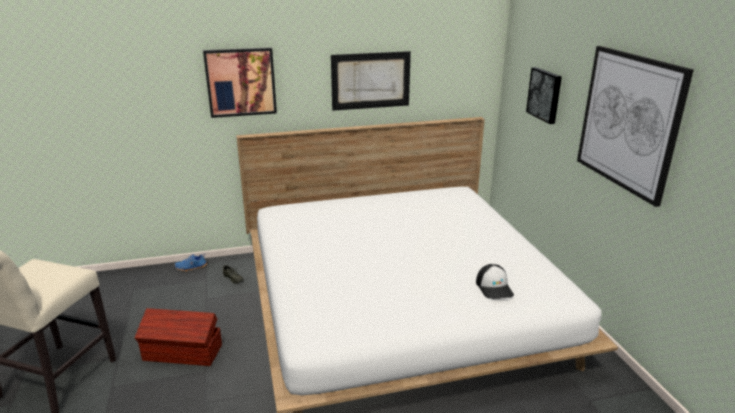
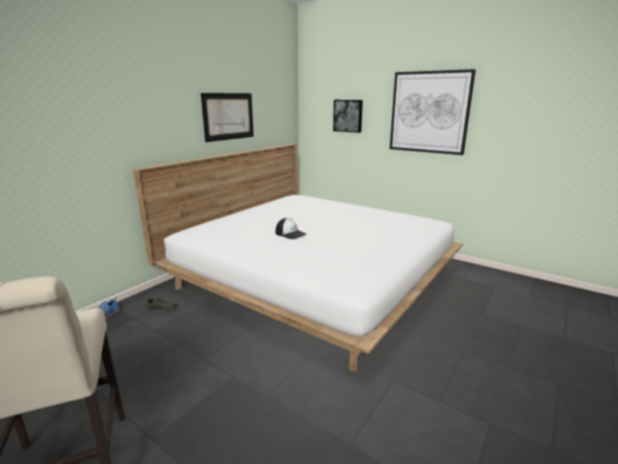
camera: 40 degrees left, 5 degrees down
(183, 353) = (192, 375): brown storage box -> none
(241, 82) = (131, 116): picture -> none
(494, 287) = (401, 227): cap -> cap (290, 233)

